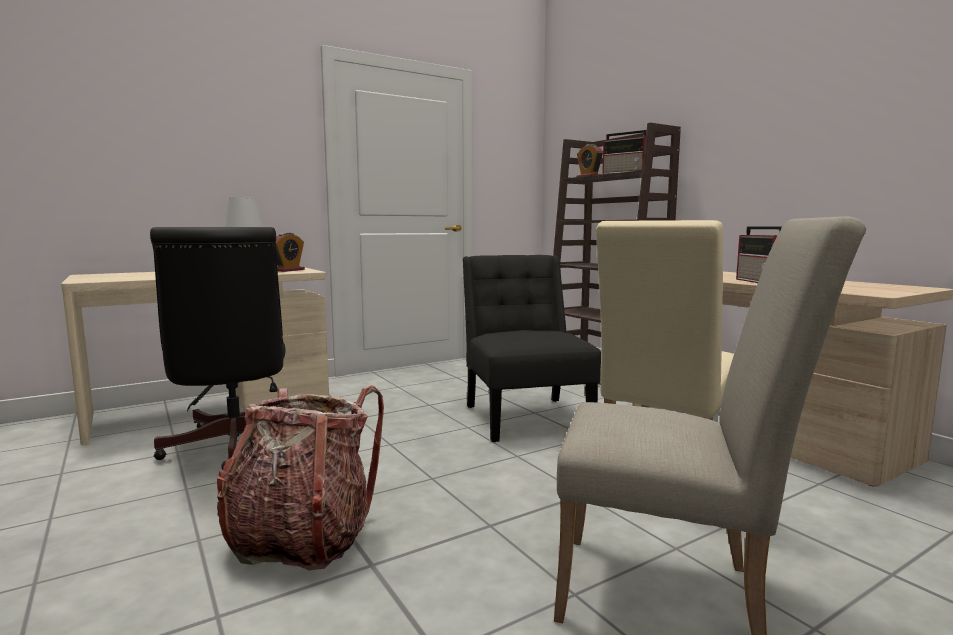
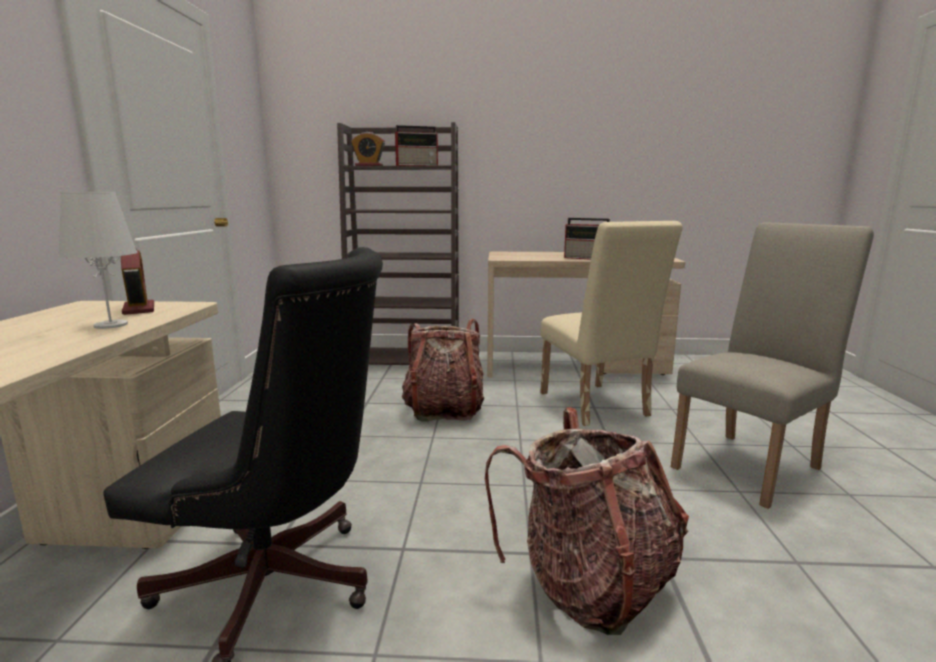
camera: 55 degrees left, 5 degrees up
(525, 416) = (444, 409): black chair -> backpack

